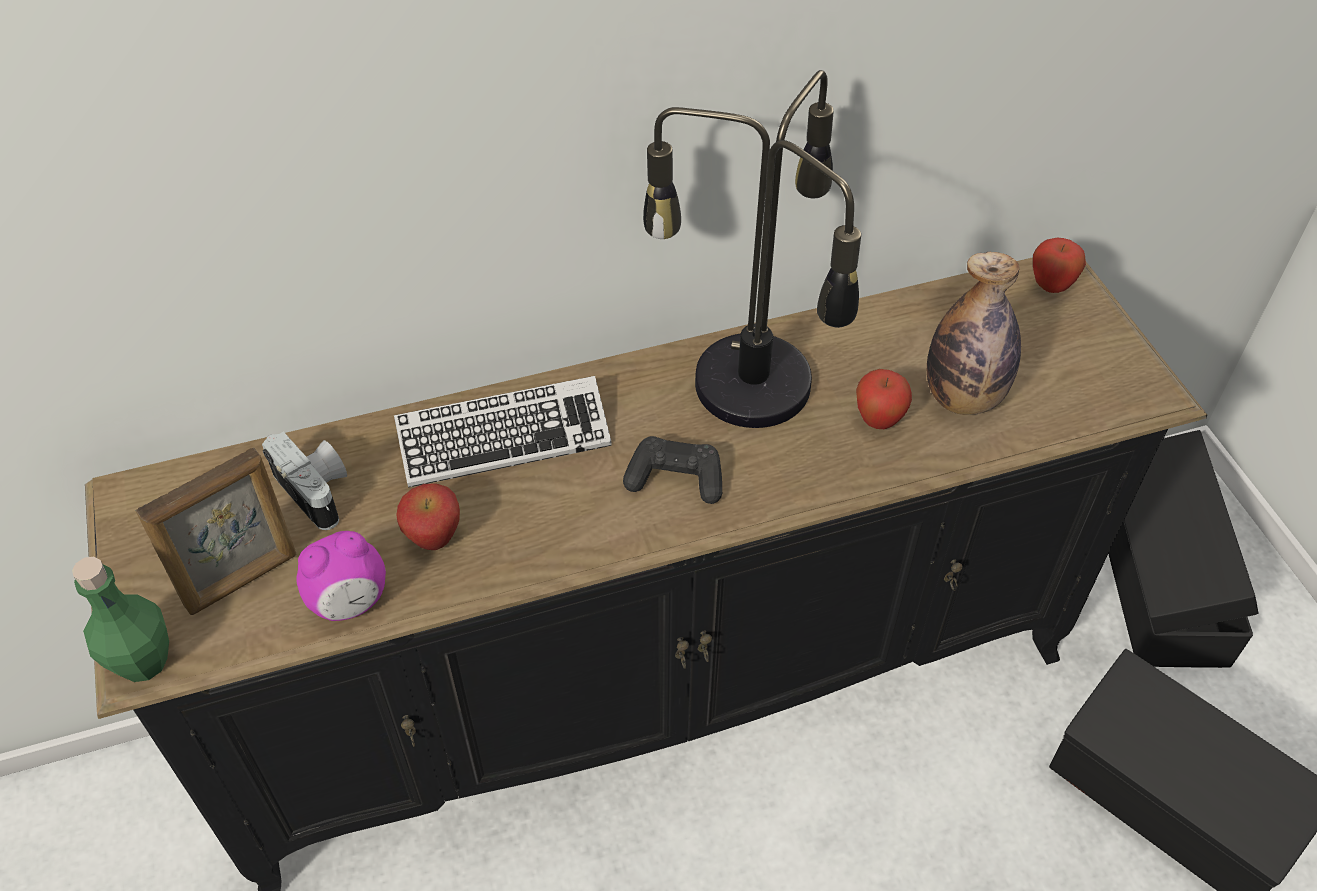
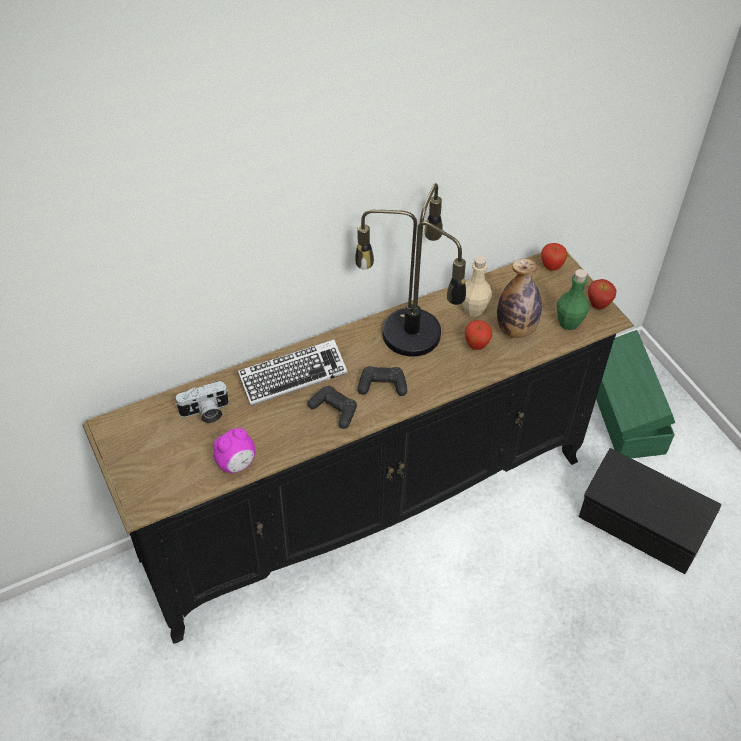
camera: 10 degrees left, 0 degrees up
(143, 661) = (143, 504): green bottle -> green bottle (568, 323)
(242, 580) = (180, 460): picture frame -> none
(318, 491) = (205, 412): camera -> camera turned 120 degrees clockwise
(434, 539) = (270, 429): apple -> apple (598, 305)
(569, 517) = (334, 410): none -> black game controller
(884, 350) = (473, 309): none -> beige bottle
(1157, 584) = (624, 415): black storage box -> green storage box

